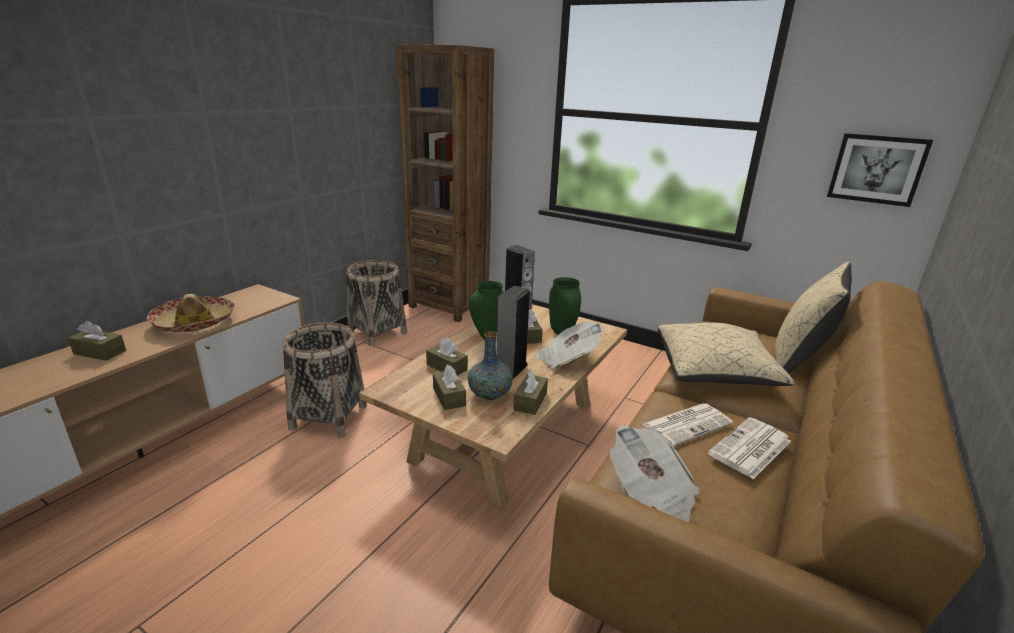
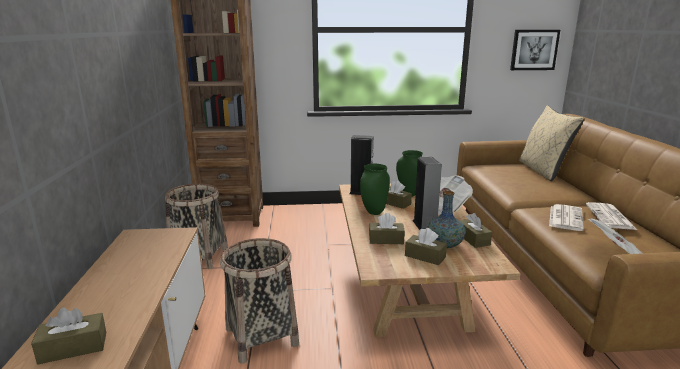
camera: 35 degrees left, 5 degrees down
(194, 322) = (129, 280): hat -> none
(715, 372) = (525, 189): beige pillow -> none

